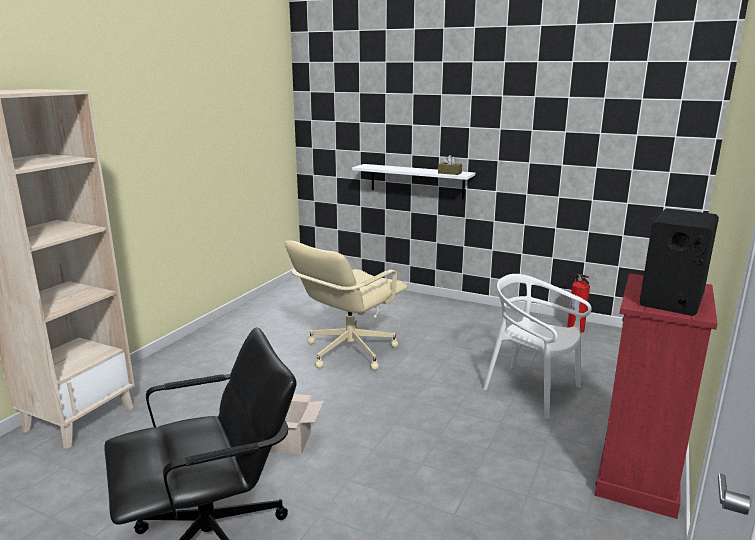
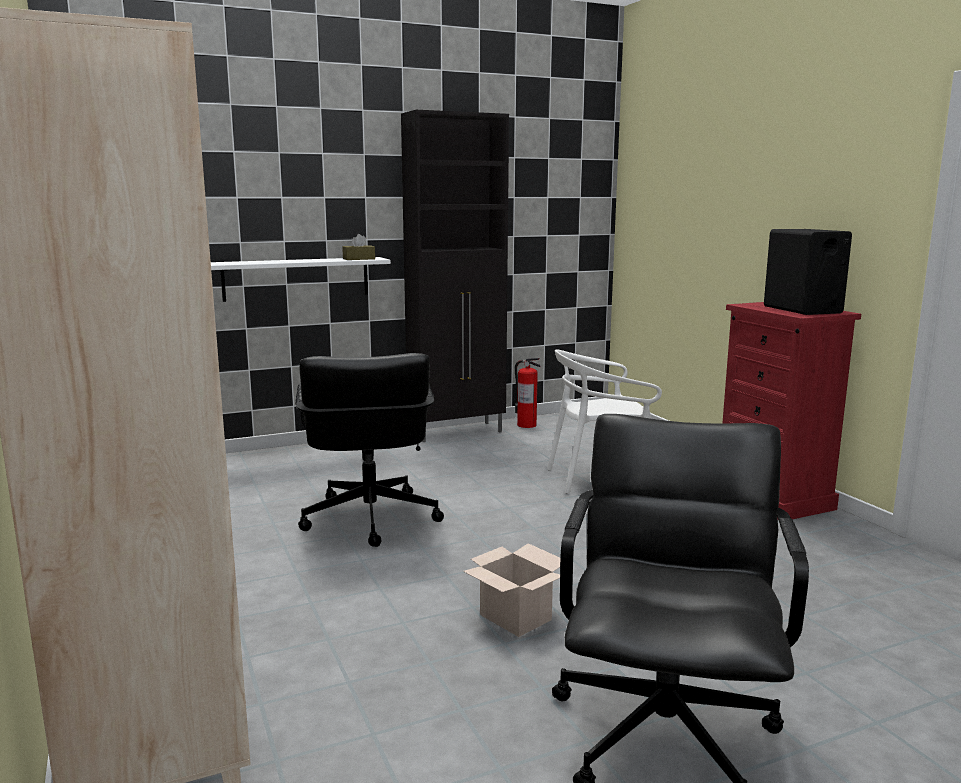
camera: 50 degrees left, 5 degrees down
(349, 351) = (369, 519): beige office chair -> black office chair
(515, 317) = (458, 432): none -> black cabinet

